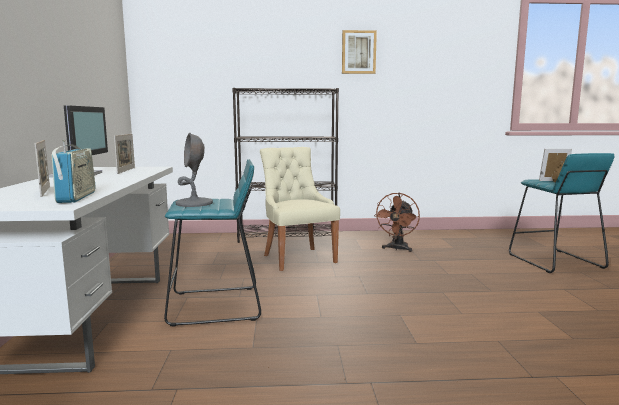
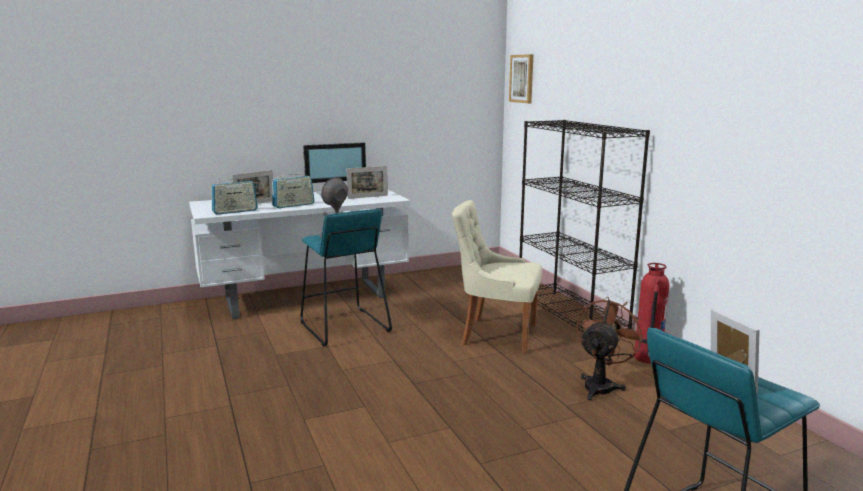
camera: 70 degrees right, 5 degrees up
(103, 183) = (293, 205): none -> radio
(298, 258) = (496, 334): beige chair -> beige chair turned 120 degrees counterclockwise
(358, 52) = (688, 72): picture -> picture (522, 78)
(366, 235) = (647, 357): none -> fire extinguisher
(397, 249) = (601, 385): brown fan -> brown fan turned 120 degrees clockwise

